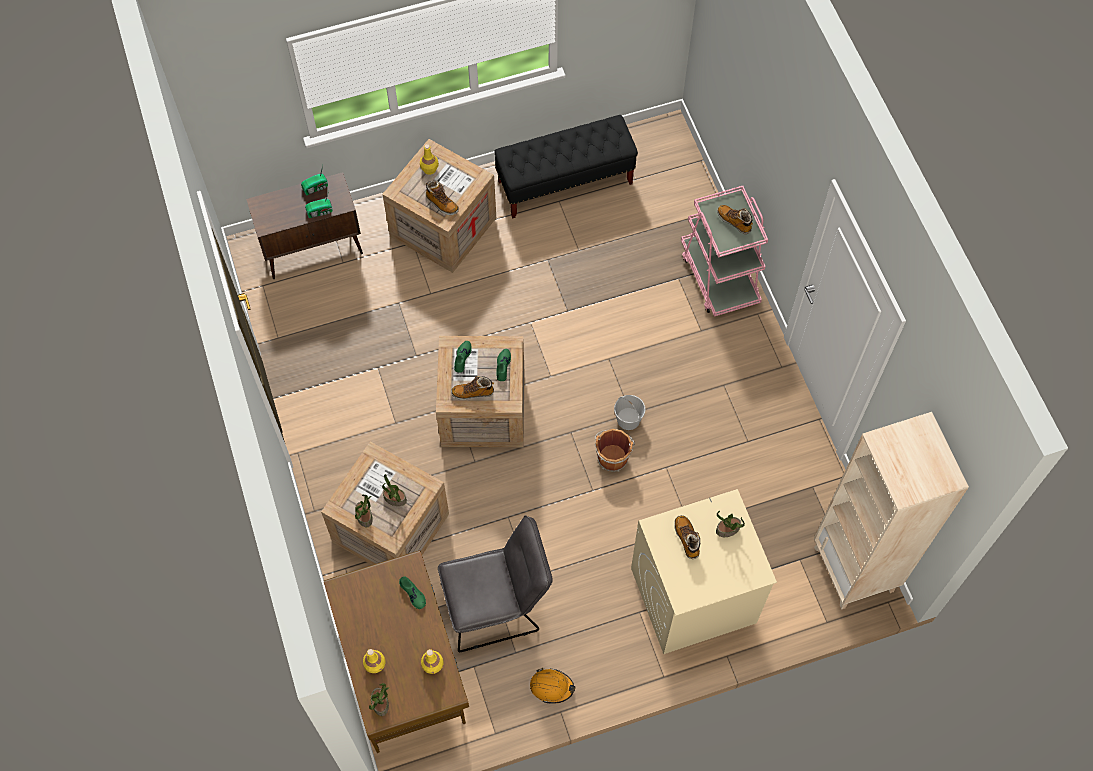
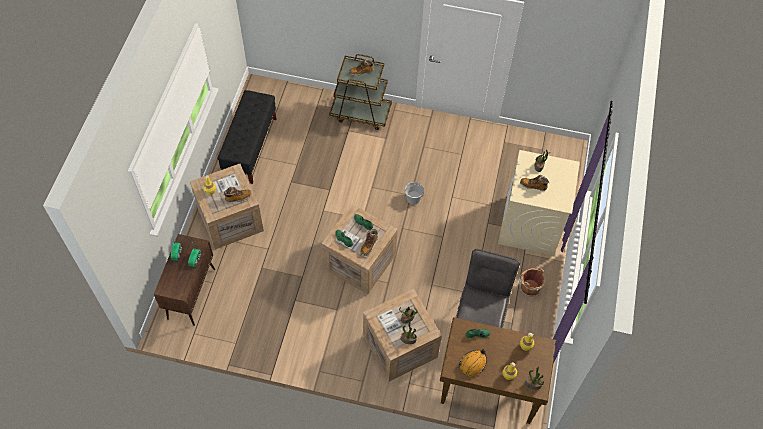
camera: 60 degrees left, 5 degrees down
(551, 687) = (541, 316): orange hard hat -> orange hard hat (473, 363)
(612, 456) = (429, 217): brown bucket -> brown bucket (529, 287)
(719, 276) = (361, 113): pink cart -> brown cart
(854, 569) = (558, 150): beige bookcase -> none

